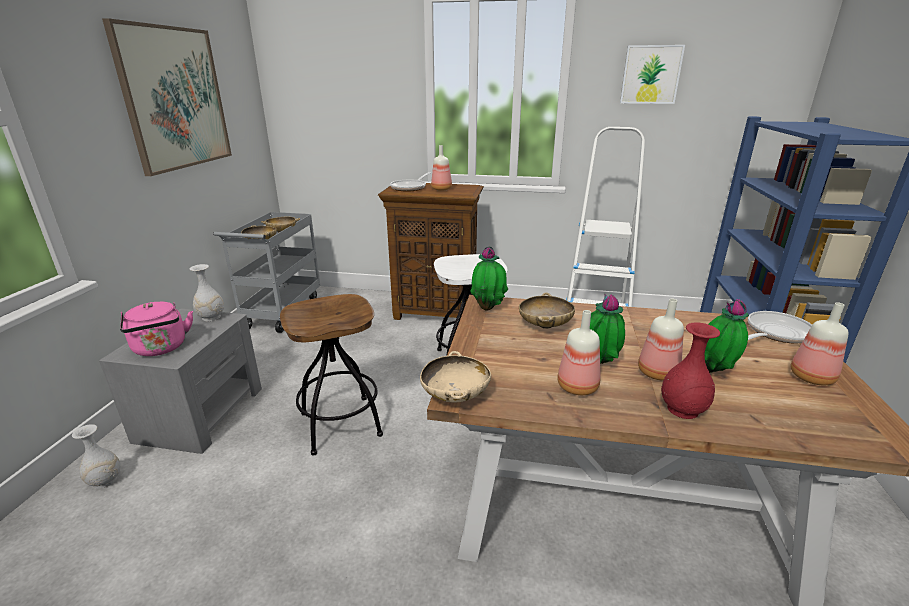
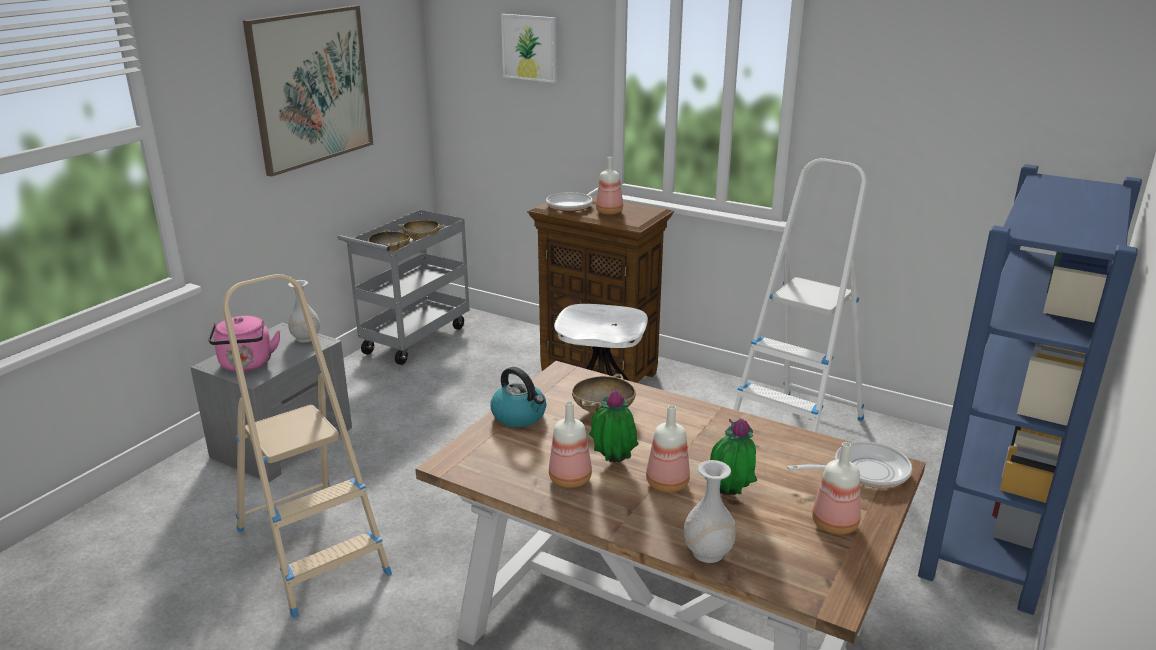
camera: 20 degrees right, 0 degrees up
(105, 481) = (178, 487): white vase -> white vase (708, 553)
(275, 511) = (312, 551): none -> beige step ladder
(341, 423) = (415, 483): brown stool -> none
(455, 395) = (449, 462): beige bowl -> none
(481, 341) = (520, 416): none -> kettle
(488, 308) = (561, 380): potted plant -> none
(651, 75) = (909, 85): picture -> picture (529, 47)
(682, 410) = (649, 522): red vase -> none

